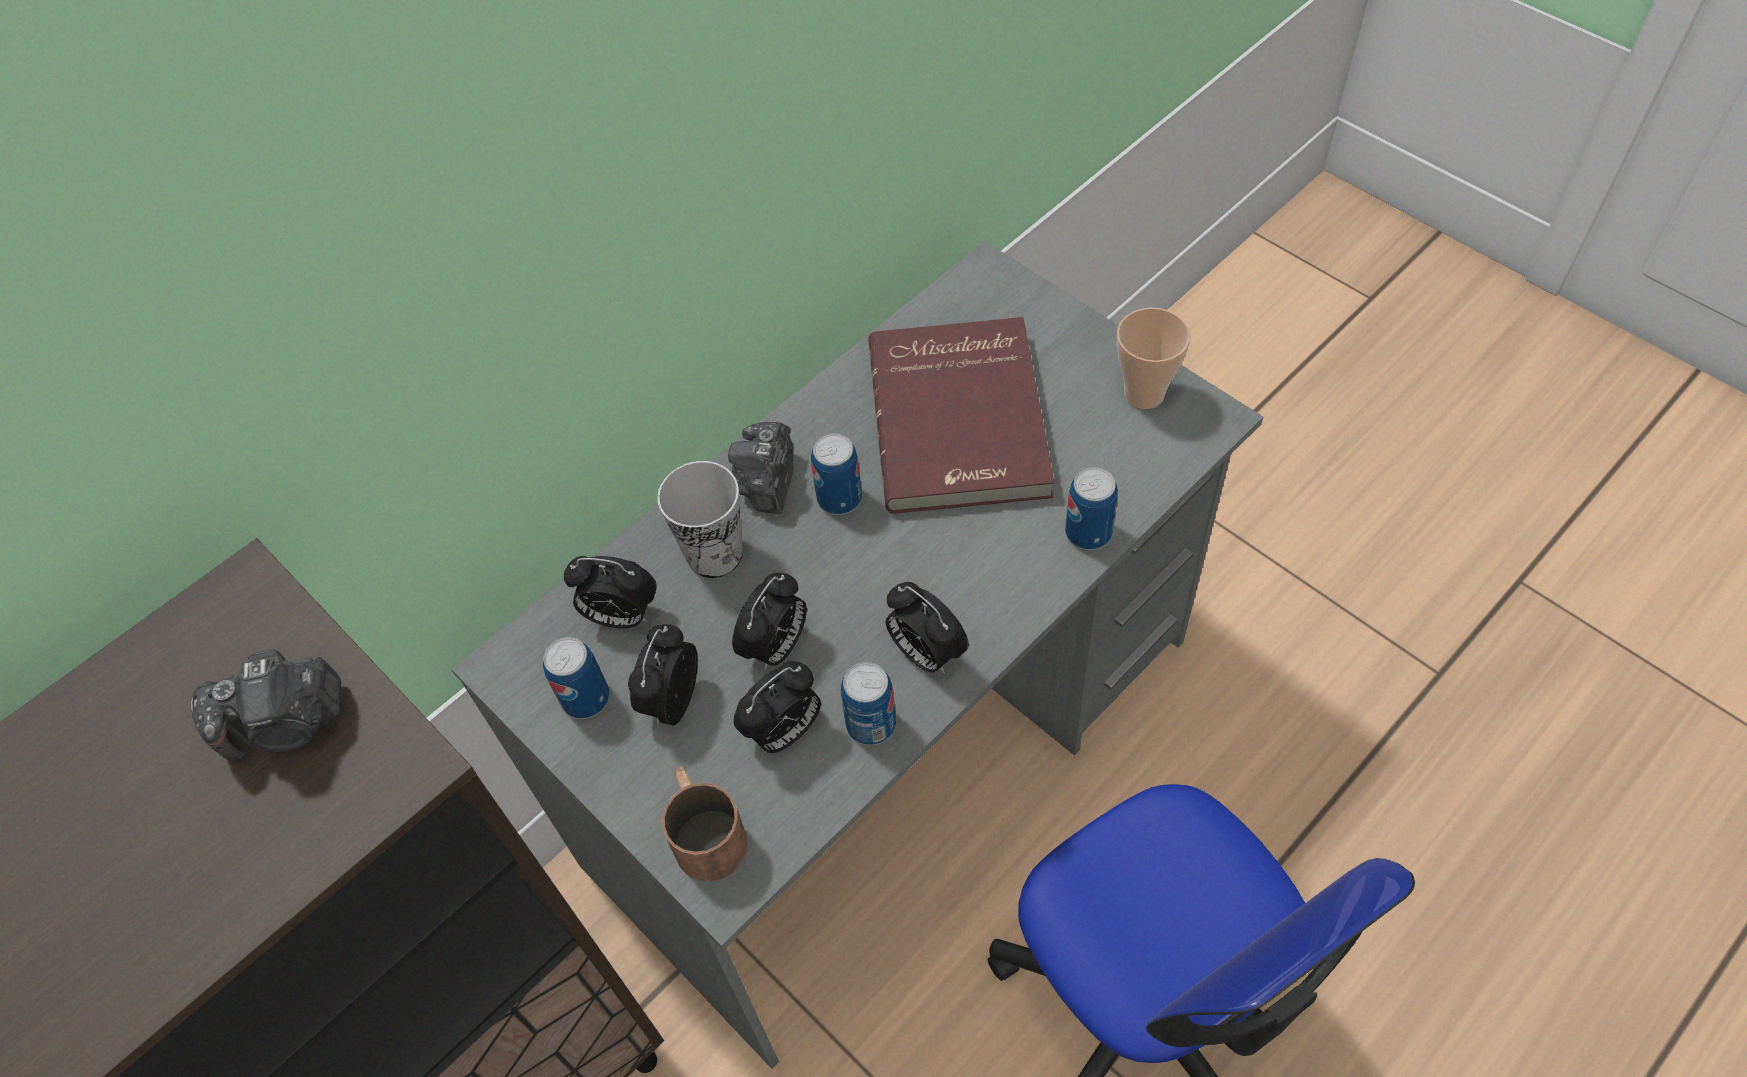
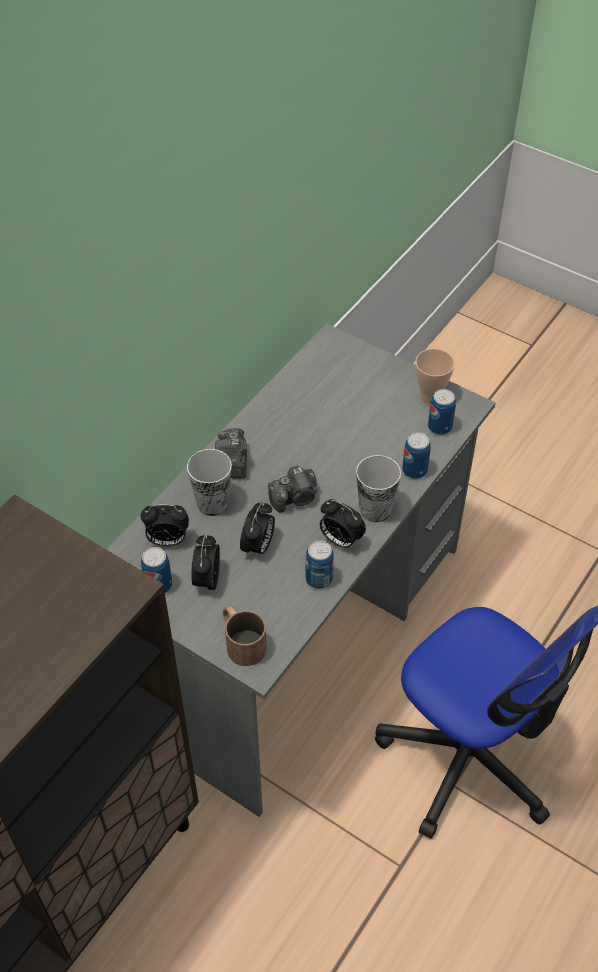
camera: 15 degrees left, 5 degrees down
(286, 724) = (62, 576): camera -> camera (295, 498)
(784, 732) = (273, 588): alarm clock -> none
(839, 498) = (275, 467): can -> can (439, 427)
(962, 419) = (334, 419): red book -> none
(1001, 600) = (375, 509): none -> cup

